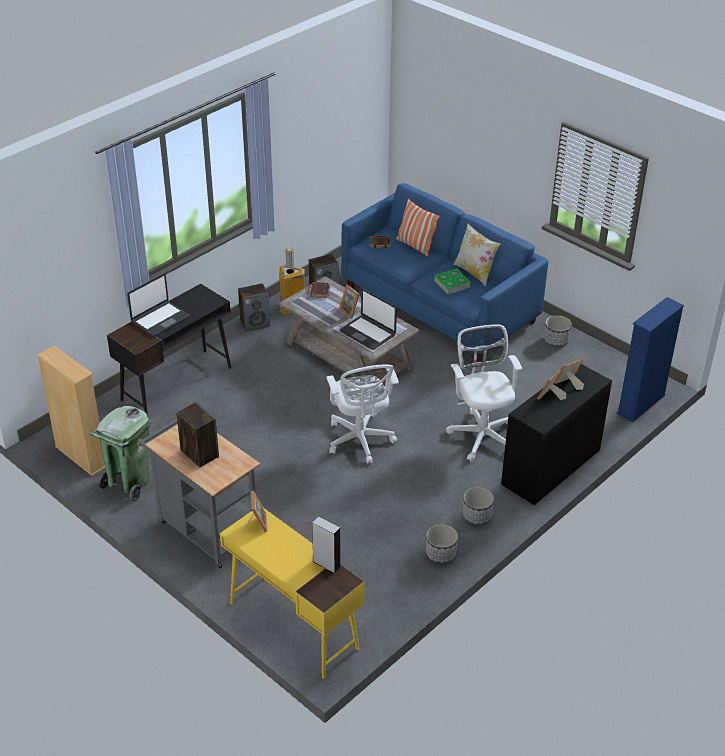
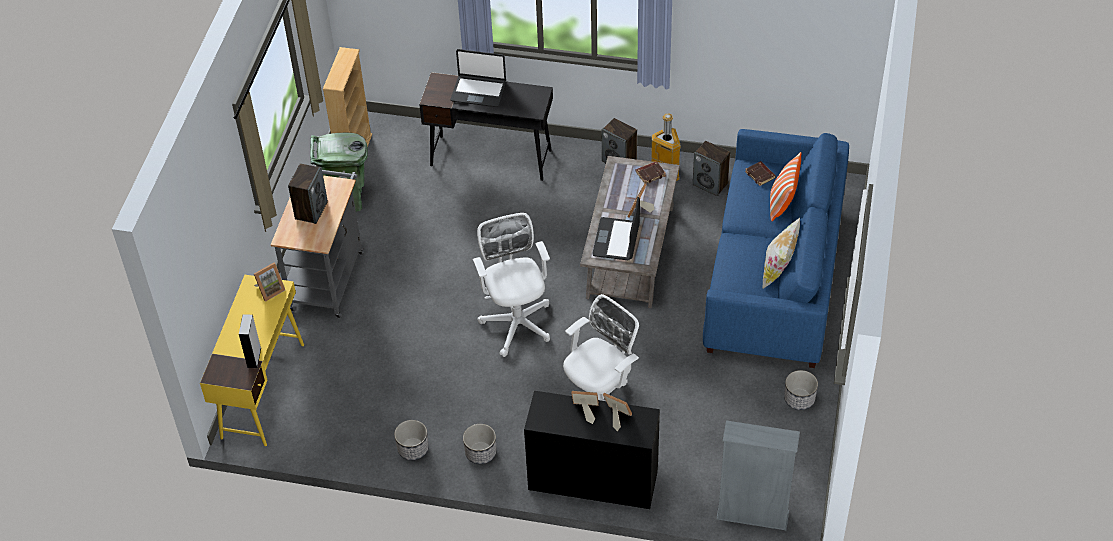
camera: 60 degrees right, 10 degrees up
(360, 441) = (516, 321): white office chair -> white office chair turned 120 degrees clockwise
(452, 284) = (741, 262): book -> none
(641, 404) = (752, 515): blue bookcase -> grey bookcase

